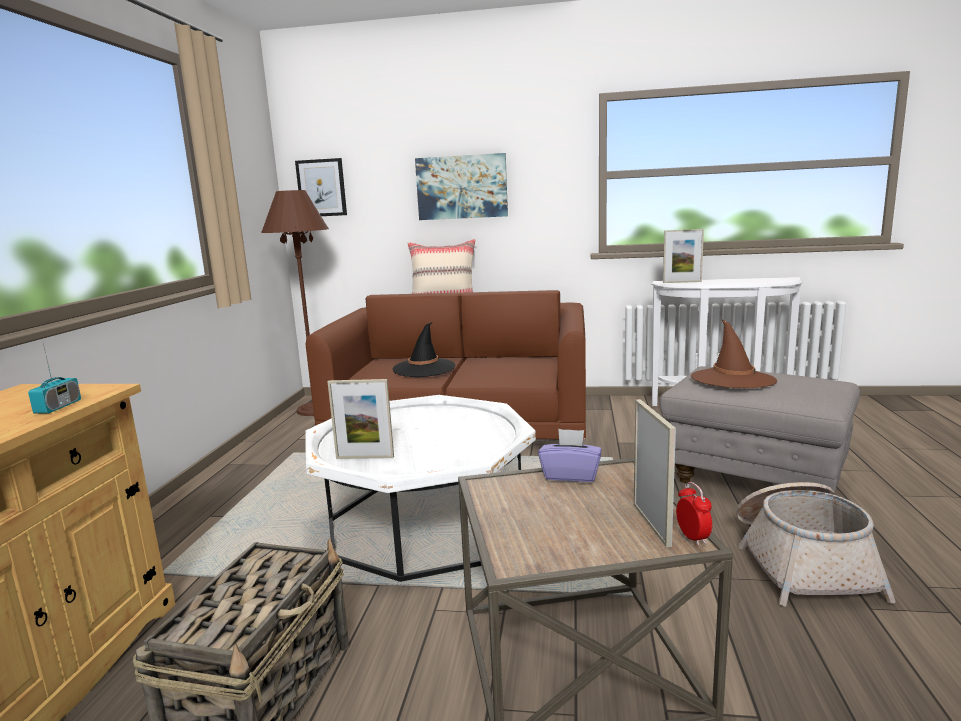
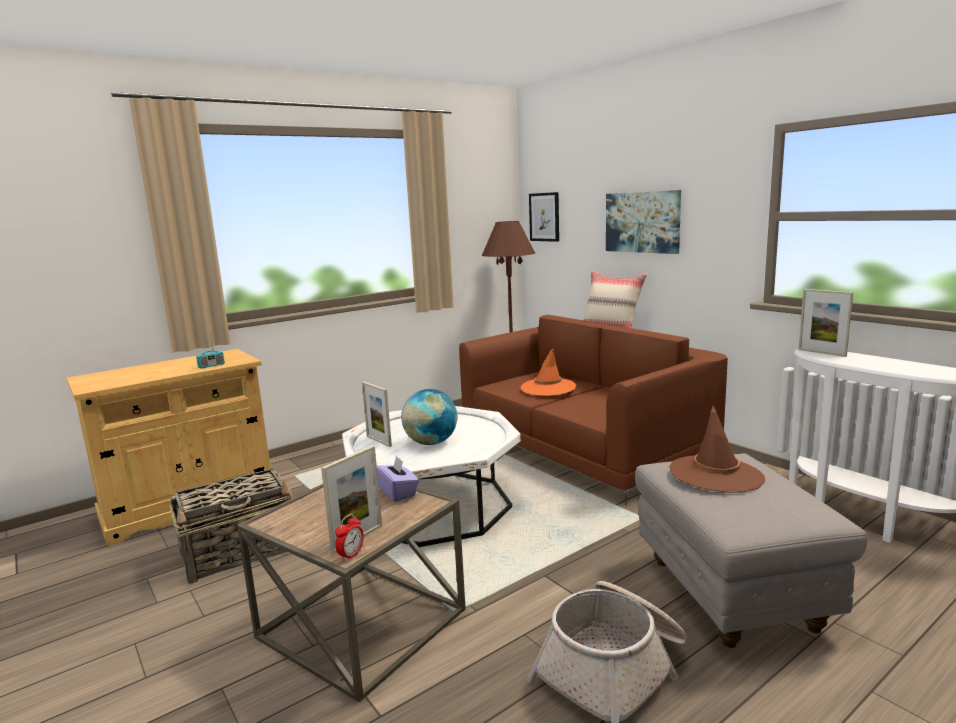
camera: 45 degrees right, 0 degrees up
(424, 368) = (548, 387): black hat -> orange hat
(431, 439) = (431, 443): none -> globe

